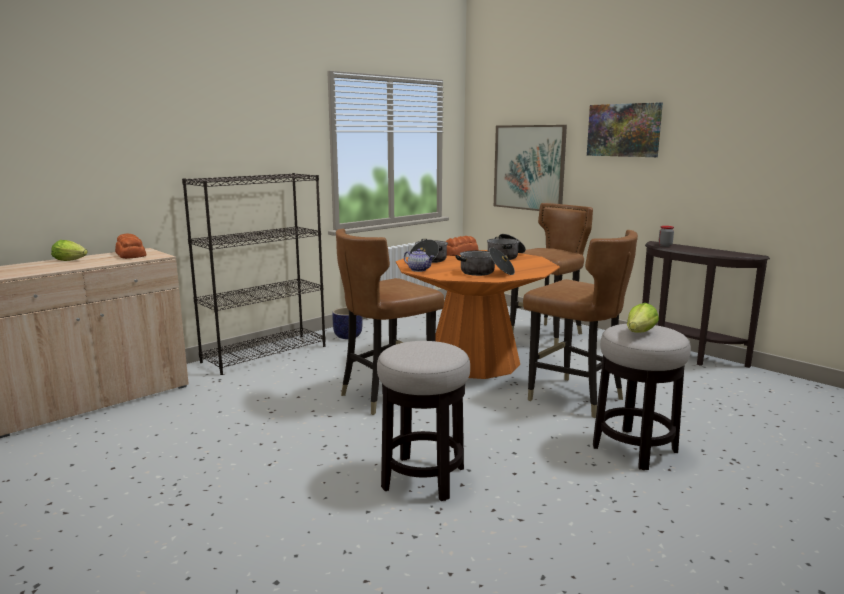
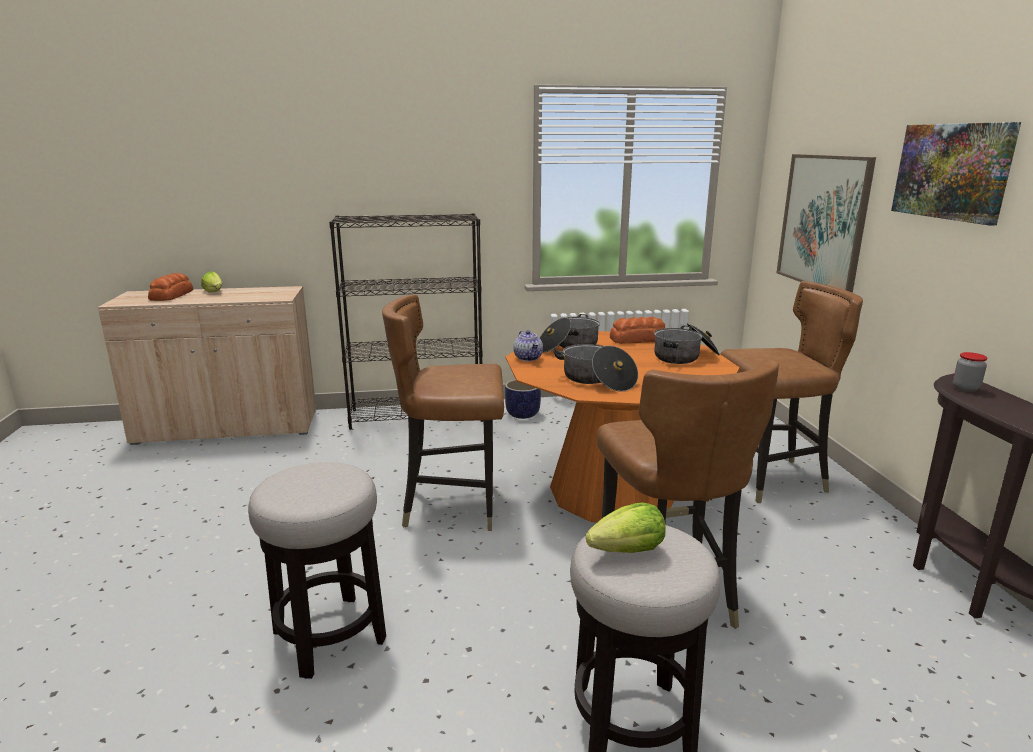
camera: 35 degrees right, 5 degrees up
(131, 254) = (269, 292): bread -> bread (172, 295)

